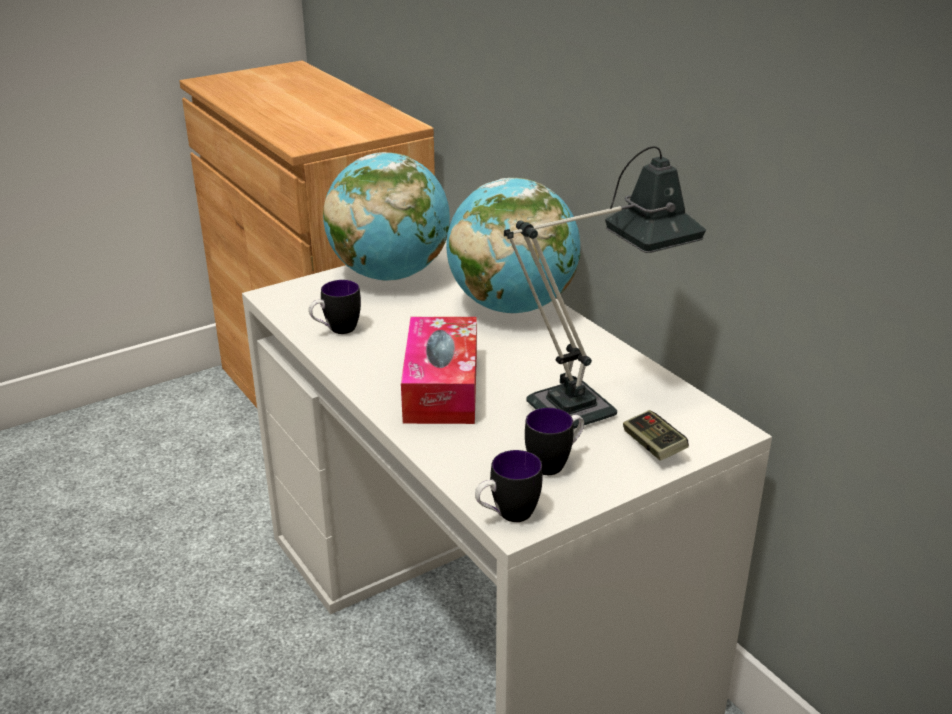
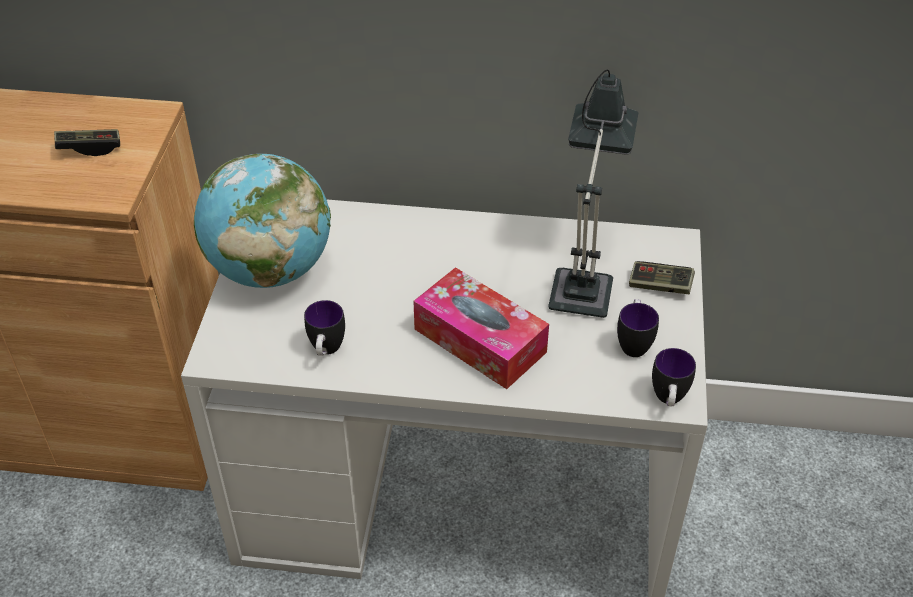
camera: 50 degrees left, 15 degrees up
(338, 124) = (89, 148): none -> game controller
(512, 306) = (408, 235): globe -> none

